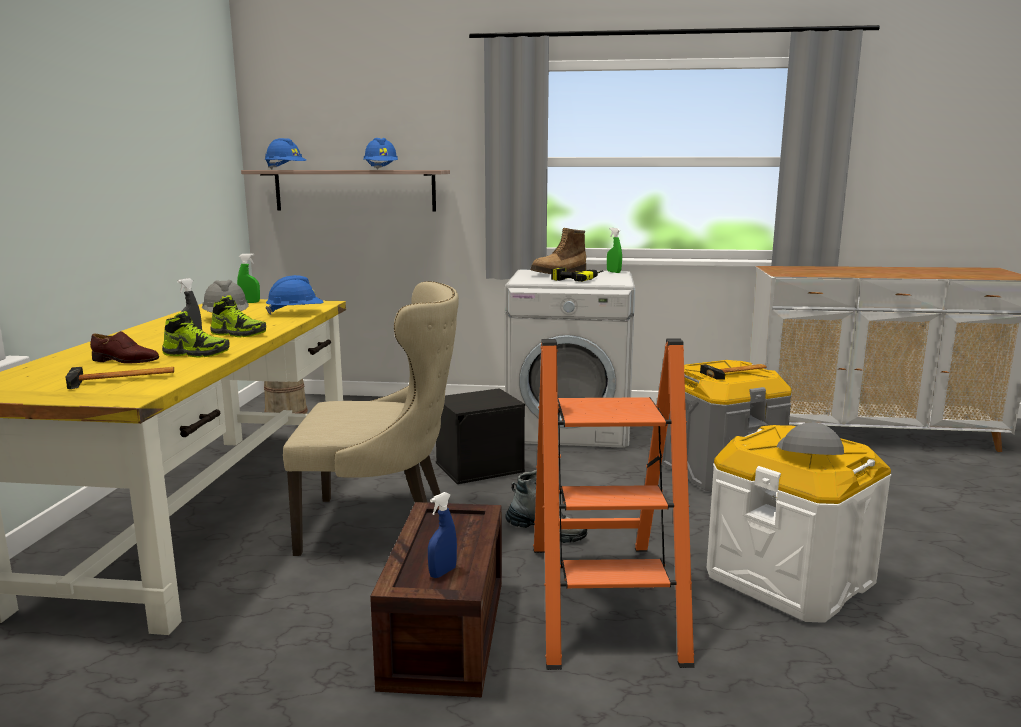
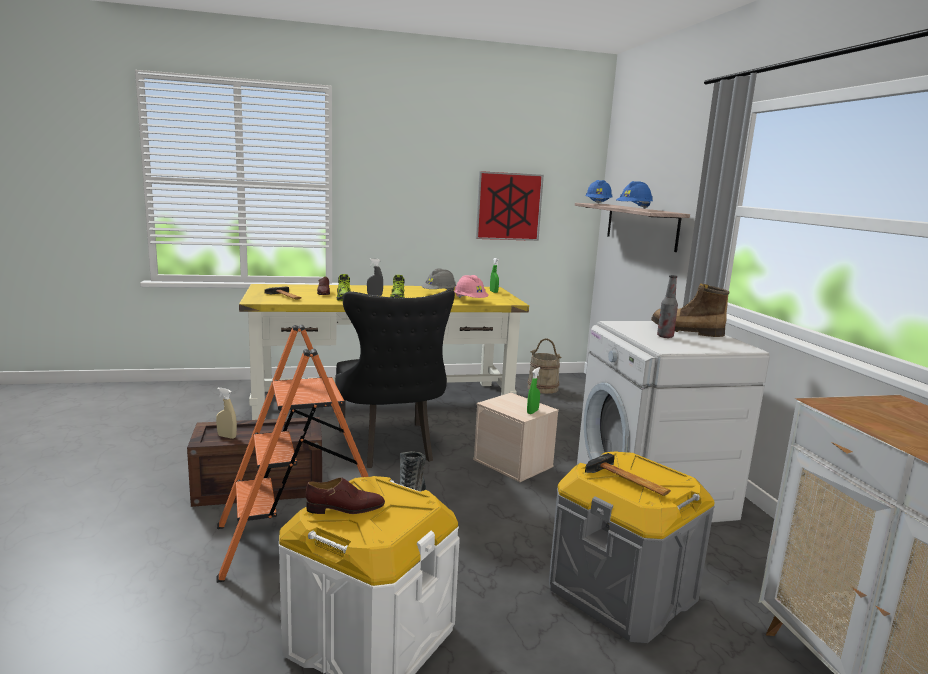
camera: 70 degrees right, 0 degrees up
(179, 181) = (509, 206): none -> picture
(296, 313) = (470, 301): blue hard hat -> pink hard hat
(382, 525) = (390, 446): beige chair -> black chair
(442, 572) = (227, 436): blue spray bottle -> beige spray bottle
(480, 467) = (514, 463): black storage box -> beige storage box
(577, 278) = (665, 336): power drill -> bottle
(613, 272) = (741, 346): green spray bottle -> green spray bottle (532, 412)
(807, 454) = (345, 508): grey cap -> brown shoe

